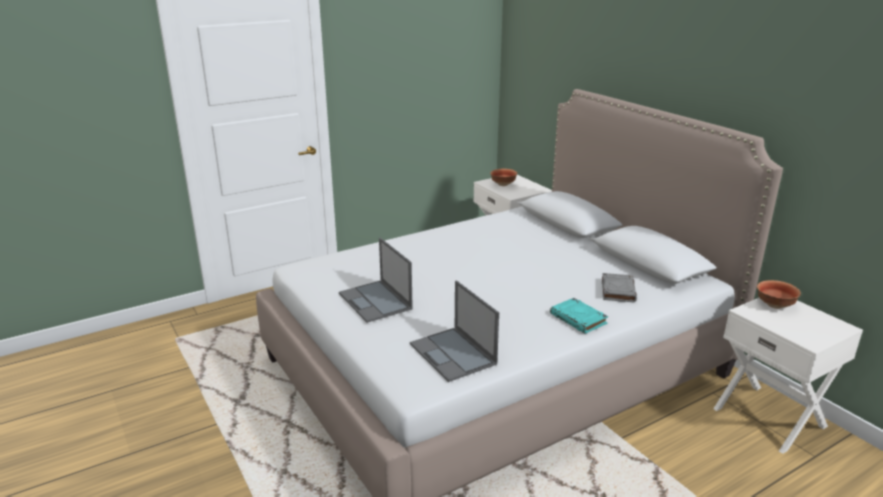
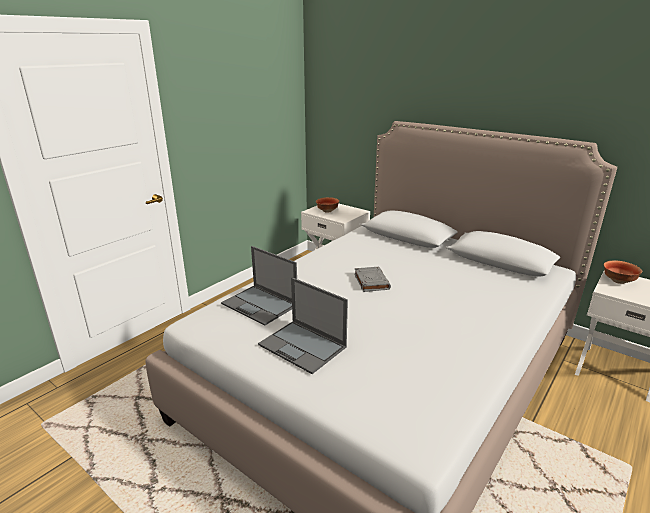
camera: 20 degrees left, 0 degrees up
(453, 354) = (426, 392): laptop -> laptop (260, 305)
(579, 319) = (499, 325): turquoise book -> none
(617, 290) = (502, 290): grey book -> grey book (371, 281)

